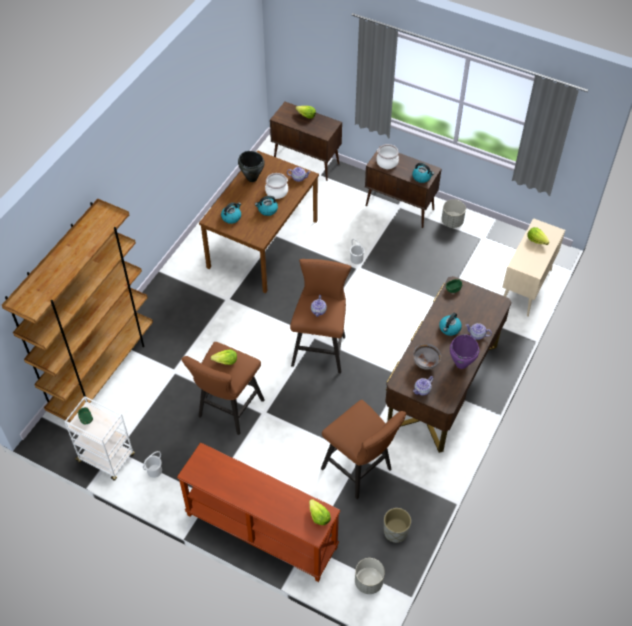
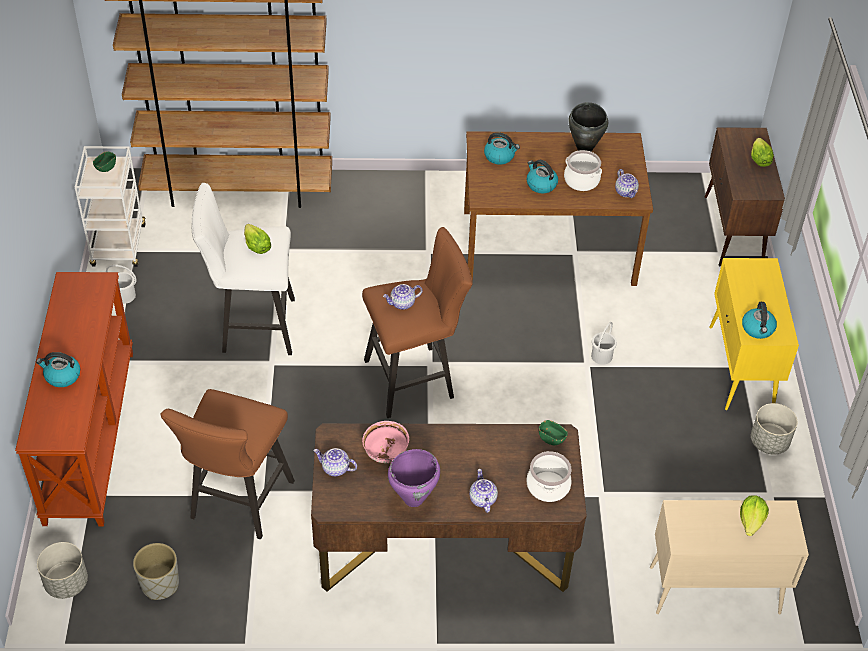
camera: 60 degrees right, 5 degrees down
(228, 411) = (252, 326): brown stool -> white stool
(318, 516) = (62, 431): lettuce -> none
(387, 162) = (751, 278): cooking pot -> cooking pot (548, 486)
(400, 208) = (741, 368): brown cabinet -> yellow cabinet
(425, 363) = (386, 455): grey bowl -> pink bowl
(449, 328) = (471, 461): kettle -> kettle (62, 376)

